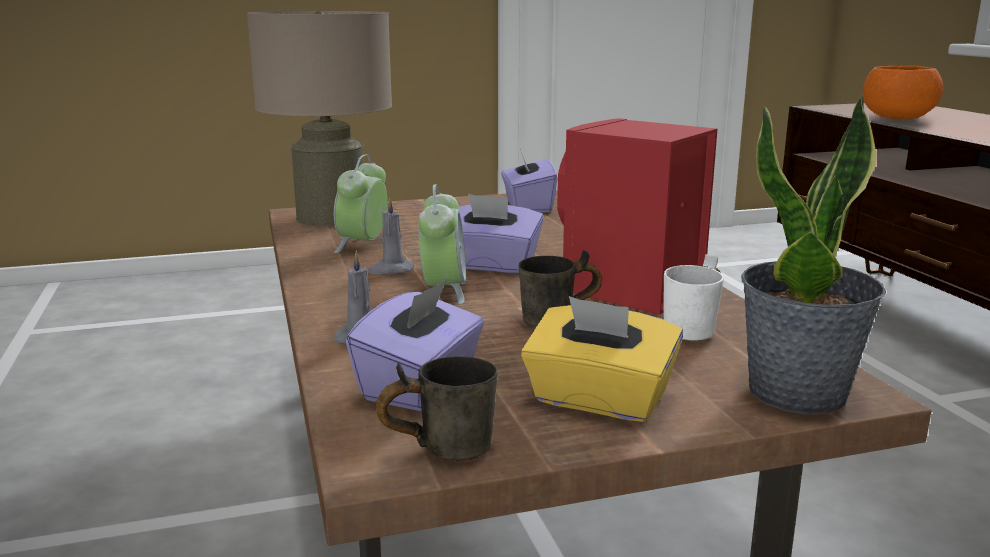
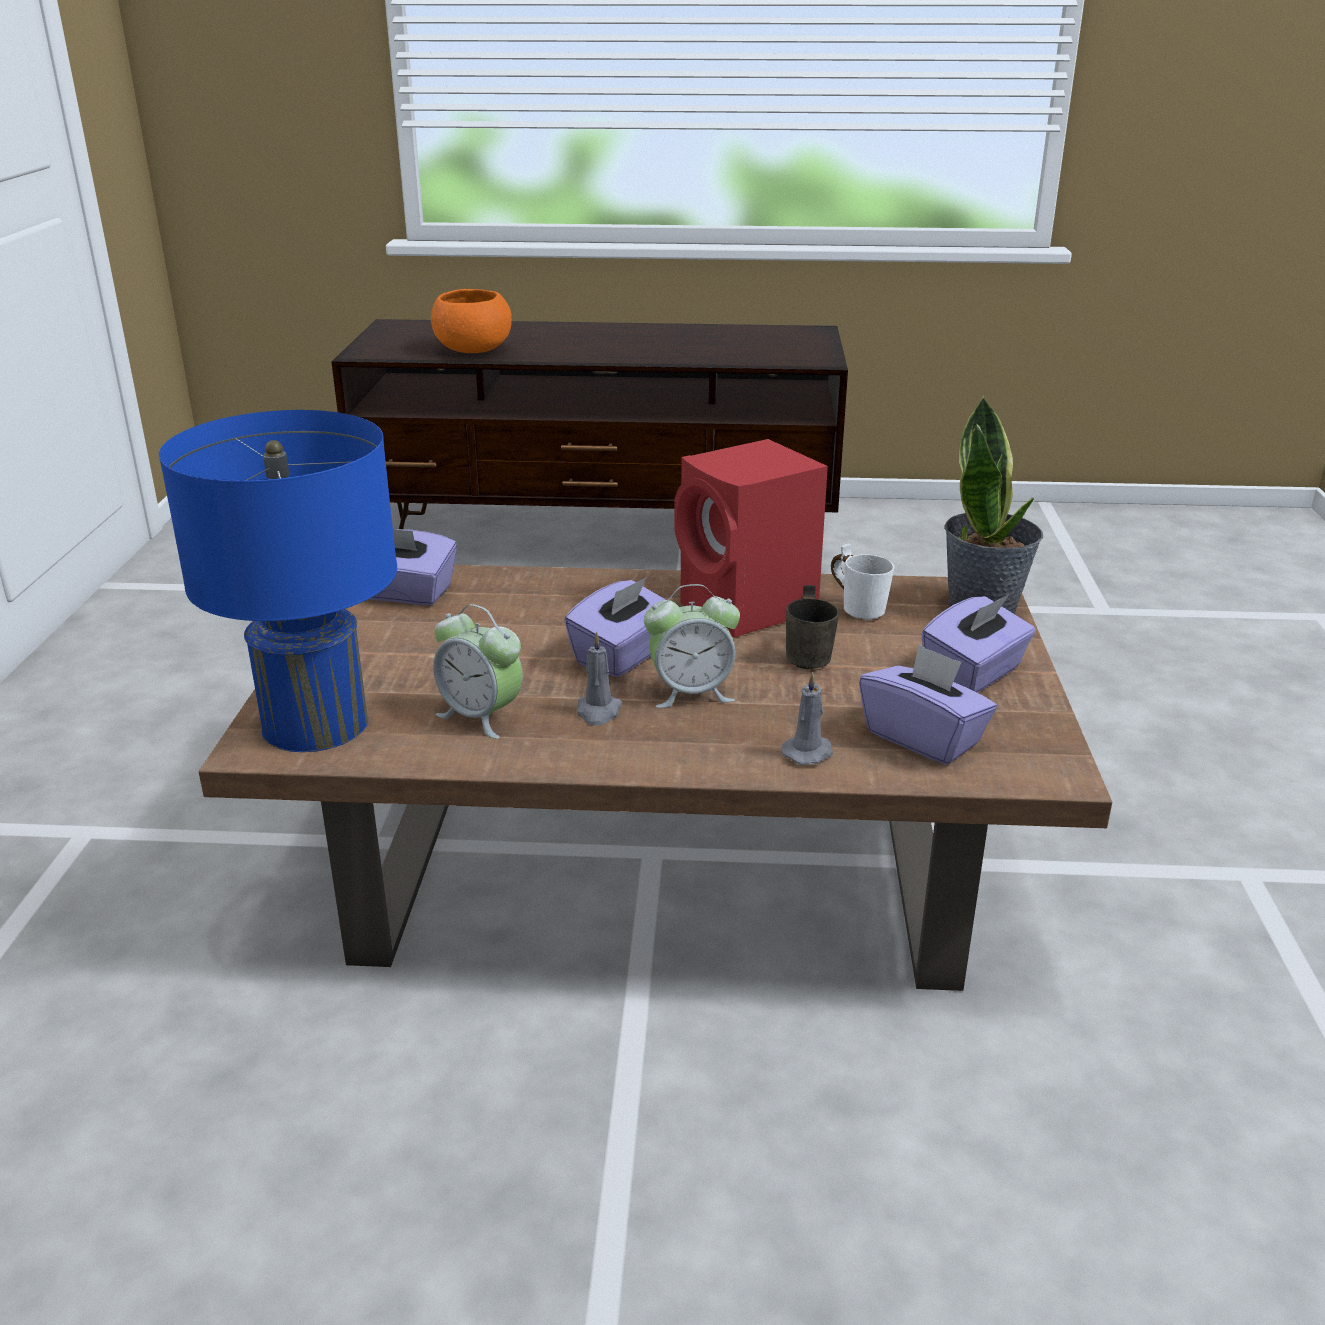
camera: 70 degrees left, 10 degrees up
(331, 217) = (315, 724): beige table lamp -> blue table lamp
(440, 448) = (1036, 746): grey mug -> none
(443, 291) = (691, 693): alarm clock -> alarm clock turned 150 degrees clockwise
(599, 400) = (974, 674): yellow tissue box -> purple tissue box

